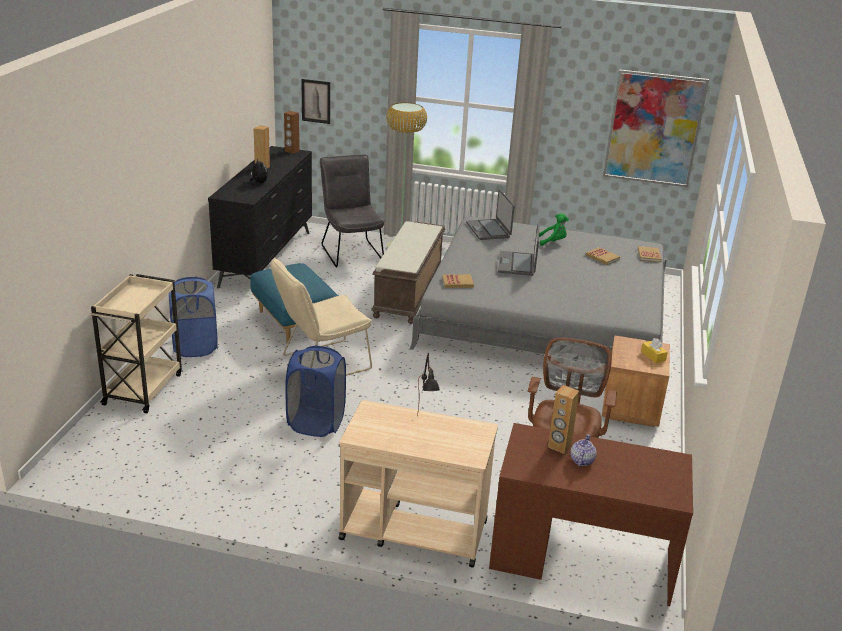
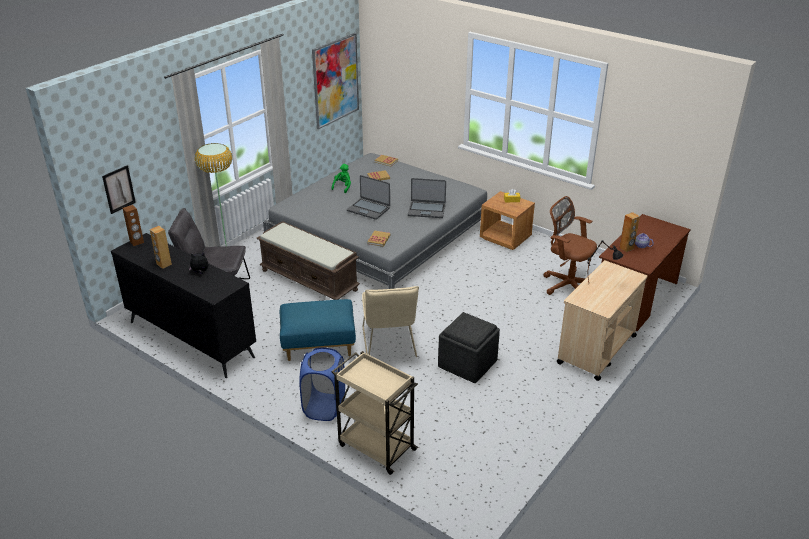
camera: 65 degrees left, 5 degrees up
(316, 423) = (467, 364): blue laundry basket -> grey ottoman
(488, 230) = (304, 205): laptop -> laptop (426, 210)

